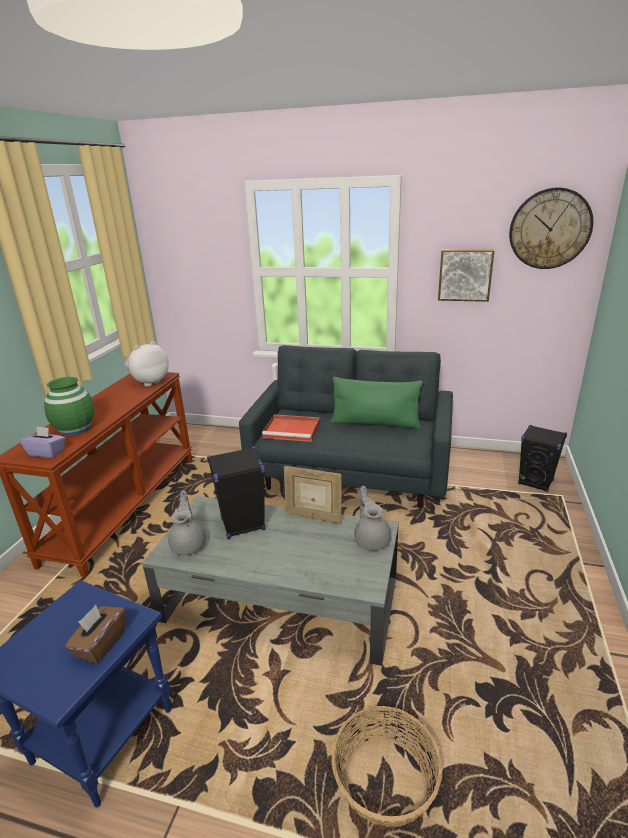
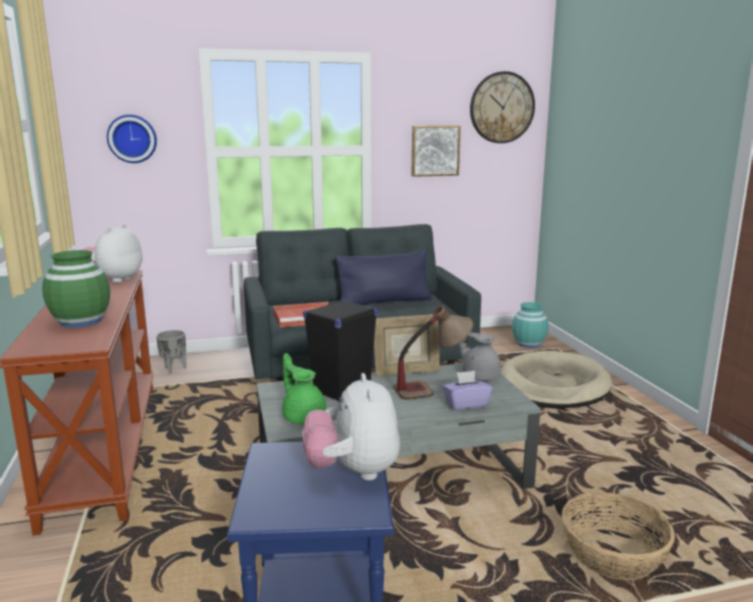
camera: 30 degrees left, 10 degrees down
(47, 453) = (78, 342): purple tissue box -> purple tissue box (466, 404)
(100, 644) = (353, 472): brown tissue box -> plush toy
(189, 544) = (303, 416): grey teapot -> green teapot
(198, 259) = (132, 139): none -> wall clock
(221, 442) = (173, 369): none -> grey planter
(314, 545) = (432, 389): none -> table lamp
(375, 423) = (384, 302): green pillow -> blue pillow
(514, 544) = (553, 385): none -> beige dog bed
(536, 482) = (528, 344): black speaker -> turquoise vase

